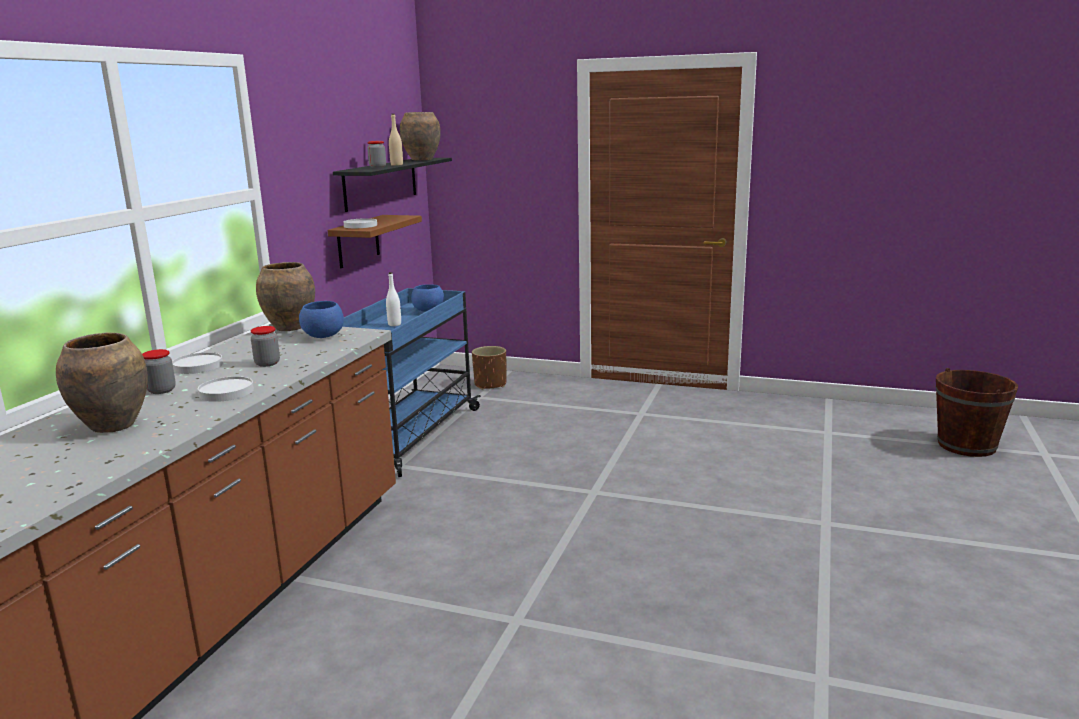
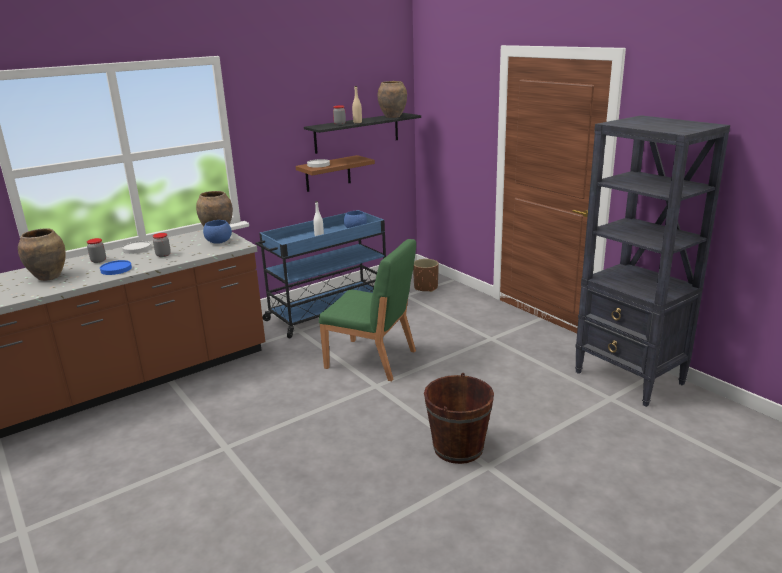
camera: 35 degrees right, 5 degrees up
(226, 392) = (116, 269): white plate -> blue plate
(545, 468) = (372, 360): none -> green chair
(816, 412) = (629, 378): none -> black bookcase
(966, 445) = (718, 452): brown bucket -> brown bucket (458, 448)

